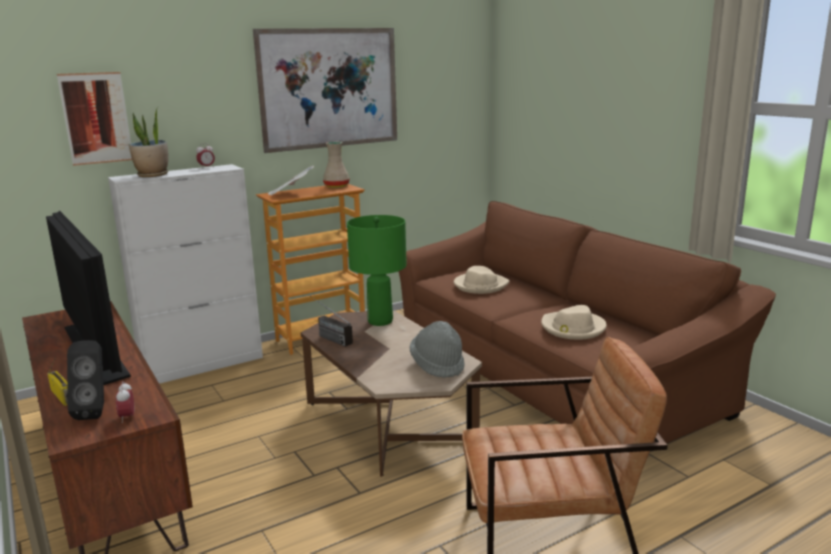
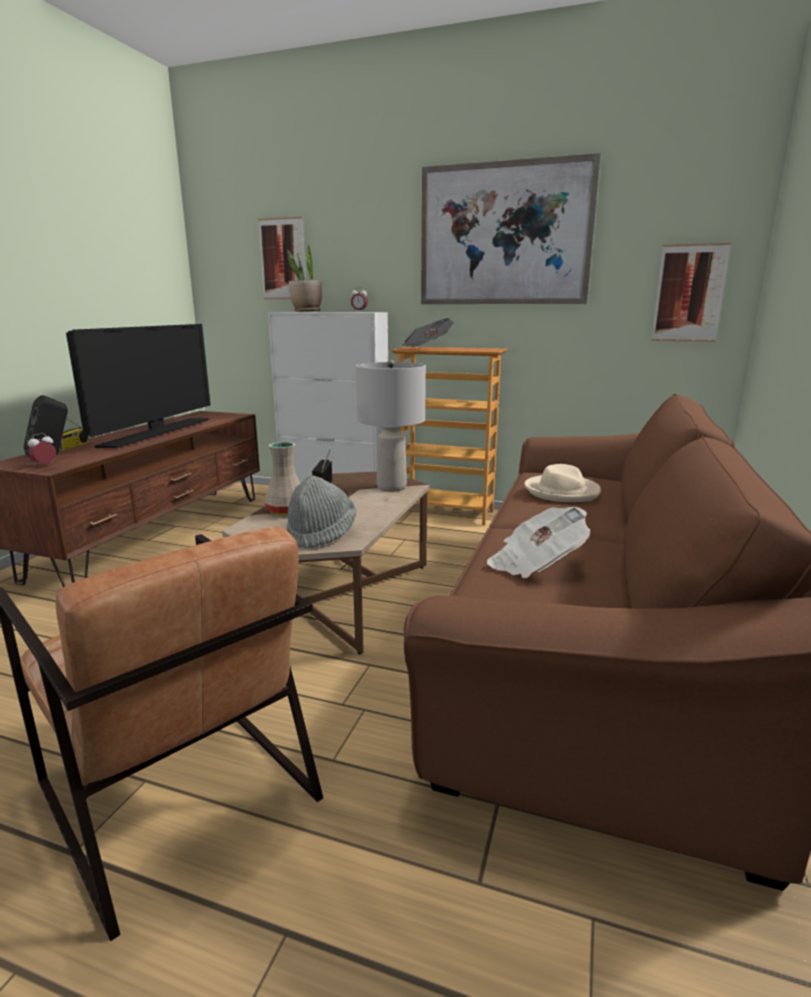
camera: 50 degrees right, 0 degrees up
(336, 186) = (486, 349): beige vase -> beige vase (285, 511)
(380, 321) = (392, 487): green table lamp -> grey table lamp
(456, 127) = (689, 293): none -> picture
(572, 328) = (535, 564): beige hat -> newspaper

